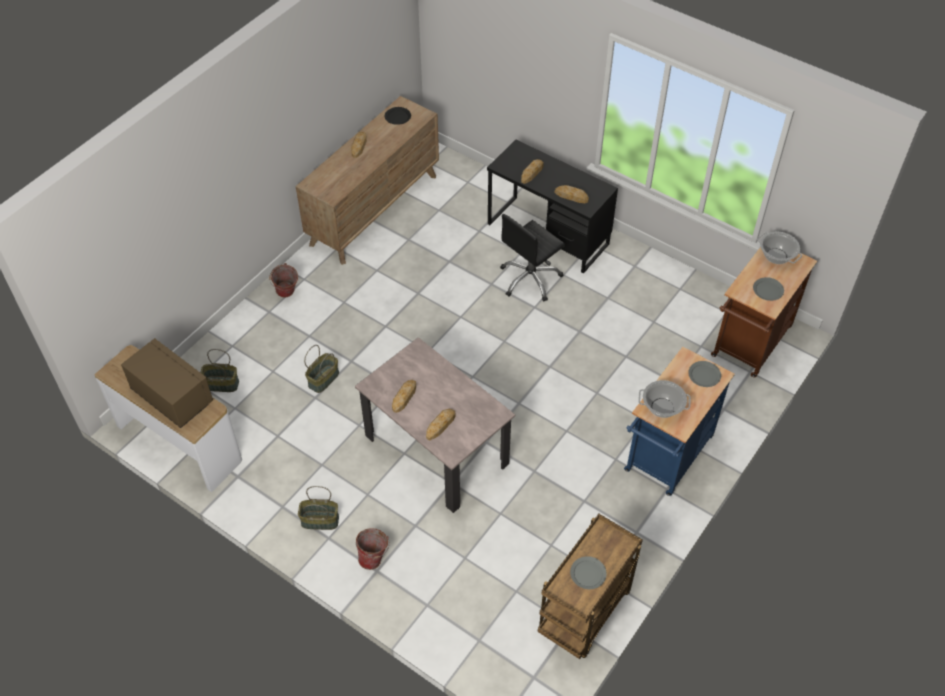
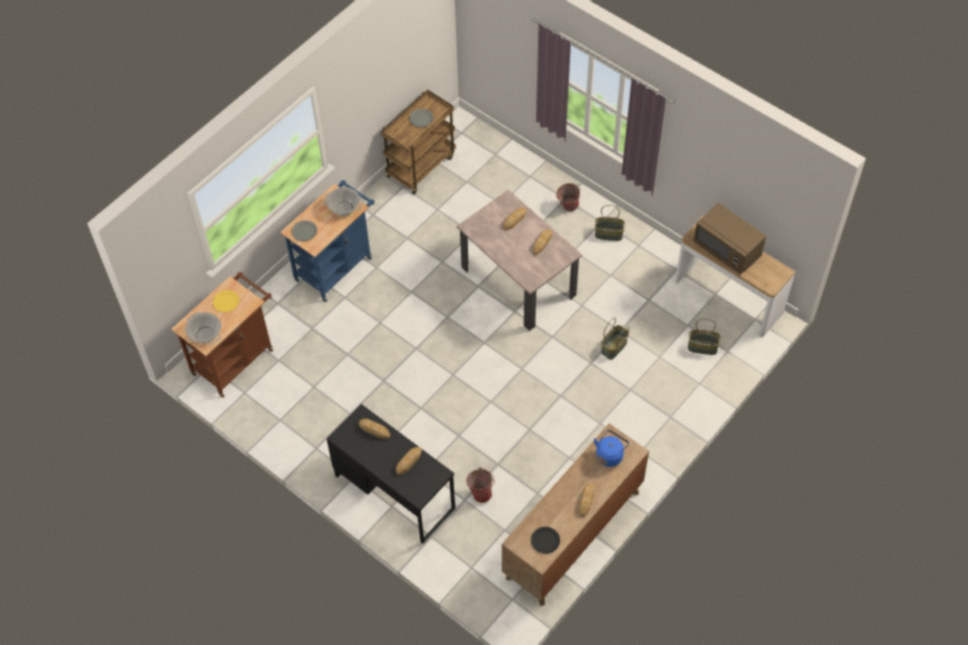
camera: 175 degrees left, 5 degrees up
(286, 294) = (655, 435): bucket -> bucket (481, 492)
(334, 181) = (610, 455): none -> blue kettle
(530, 279) = (420, 439): black office chair -> none
(768, 290) = (226, 302): grey plate -> yellow plate

